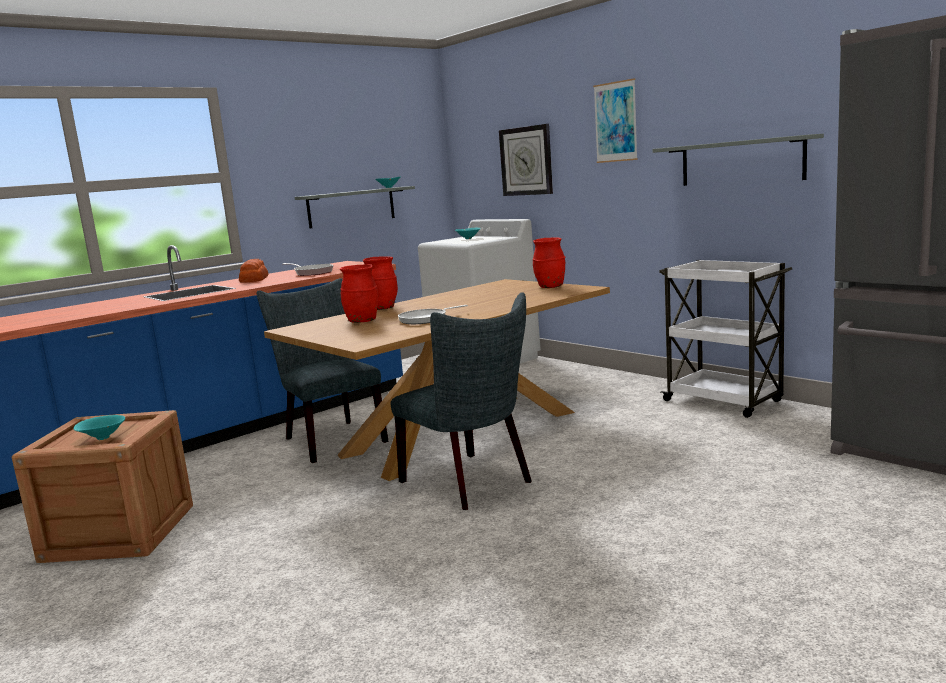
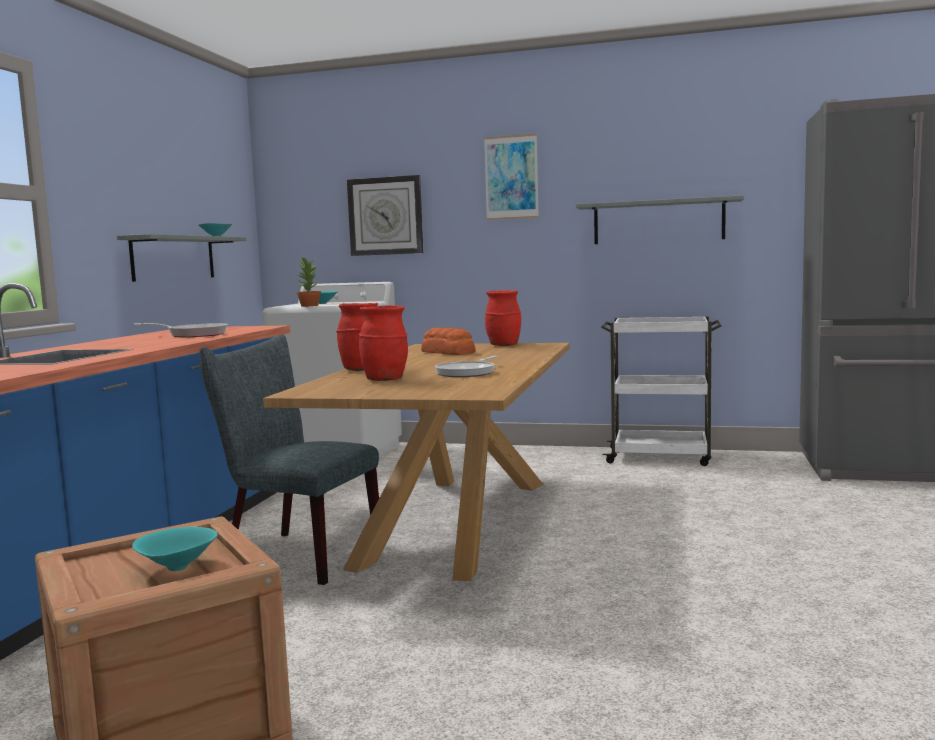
camera: 35 degrees left, 5 degrees down
(254, 279) = (115, 343): bread -> bread (448, 352)
(446, 242) = (309, 306): none -> potted plant
(472, 483) = (571, 563): grey chair -> none

